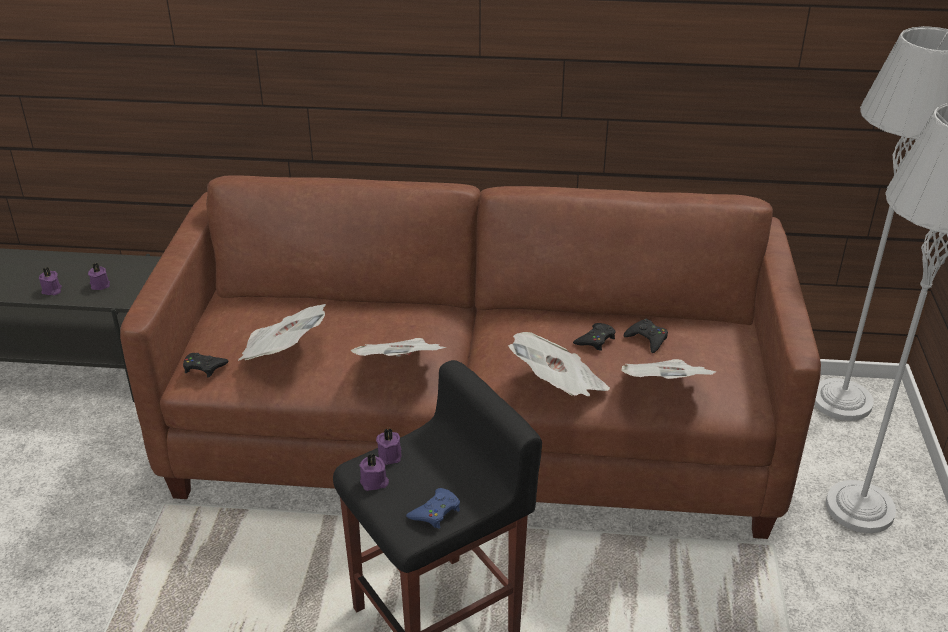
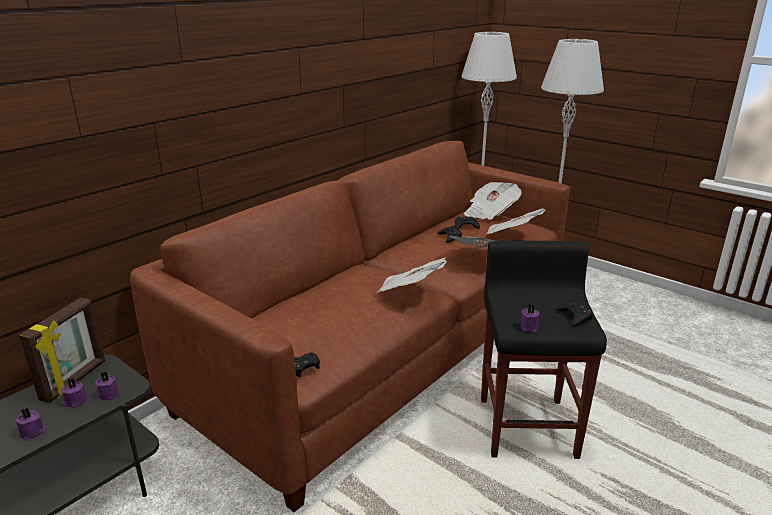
camera: 55 degrees left, 10 degrees down
(125, 268) = (75, 381): none -> picture frame
(284, 352) = (334, 328): newspaper -> newspaper (490, 213)
(391, 455) = (508, 314): purple candle -> purple candle (109, 394)
(435, 512) = (575, 316): blue game controller -> black game controller

